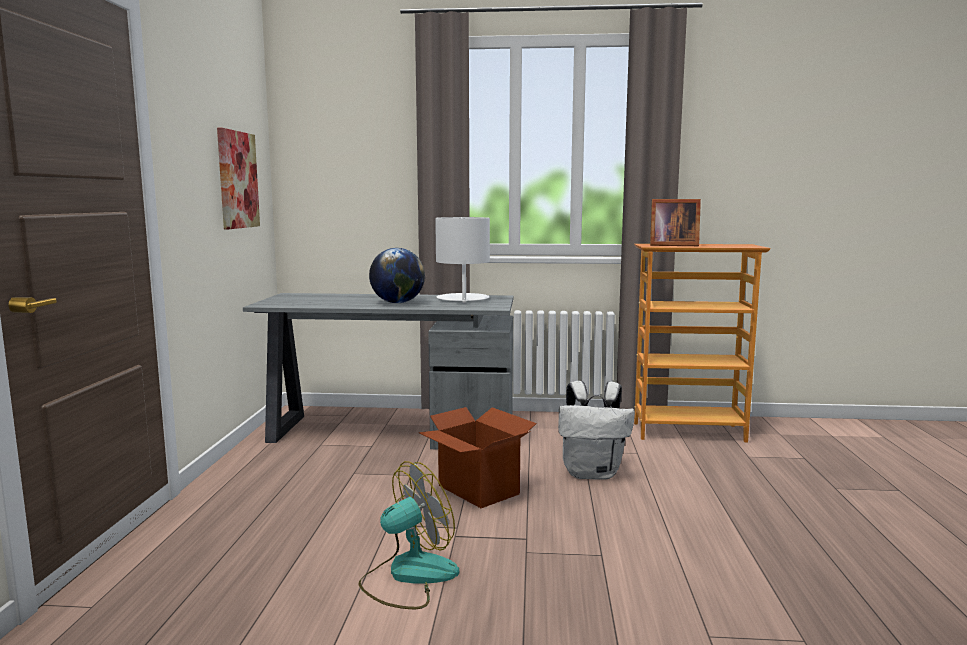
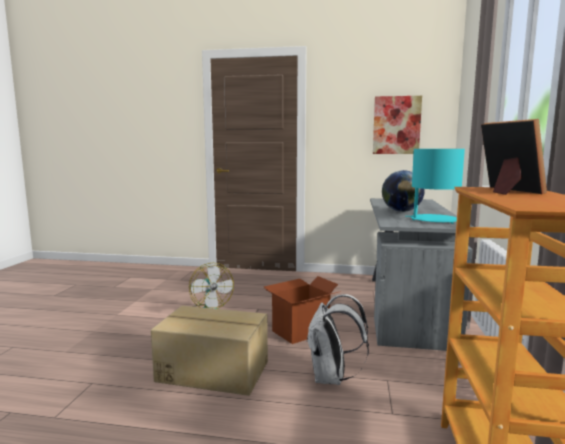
camera: 95 degrees right, 0 degrees up
(463, 299) = (433, 220): white table lamp -> turquoise table lamp
(615, 539) = (213, 371): none -> cardboard box
(671, 245) = (505, 191): picture frame -> picture frame turned 150 degrees clockwise

